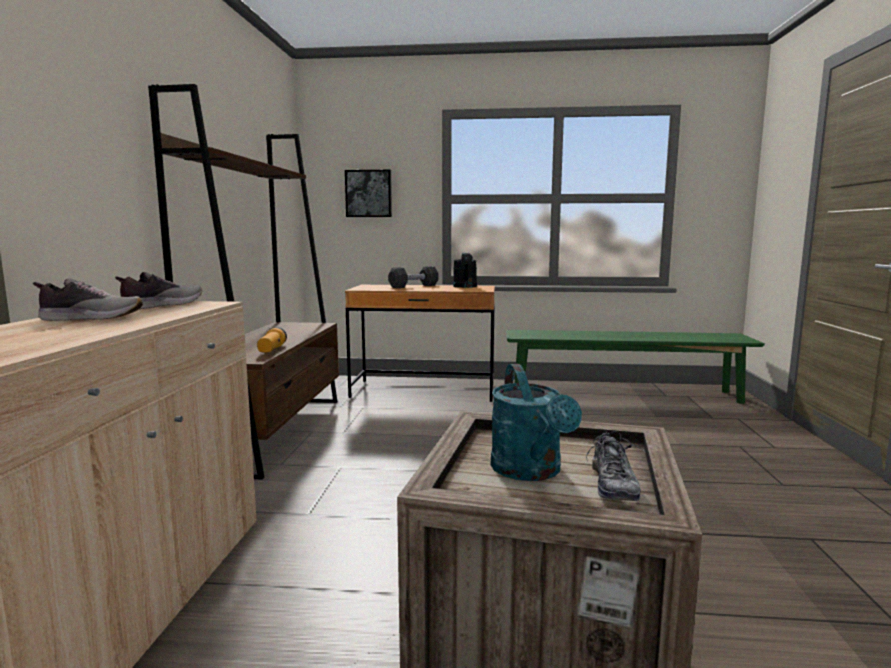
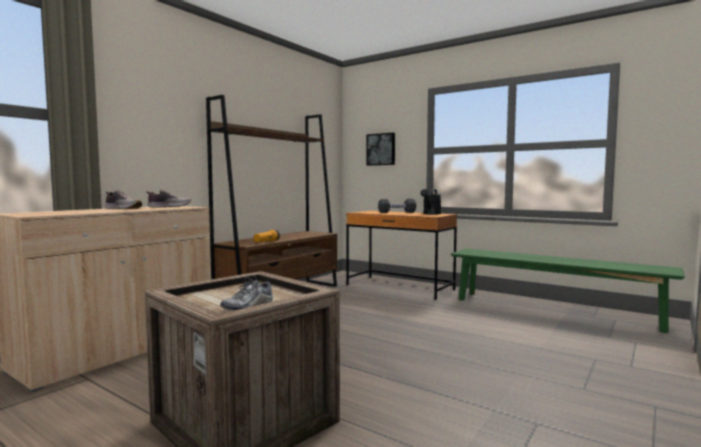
camera: 30 degrees right, 5 degrees down
(531, 472) = (229, 296): turquoise watering can -> none

